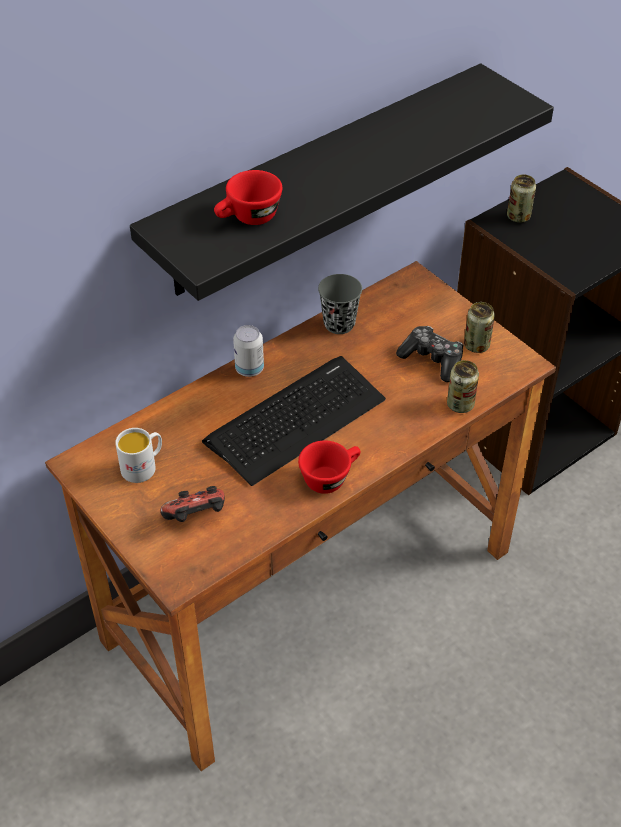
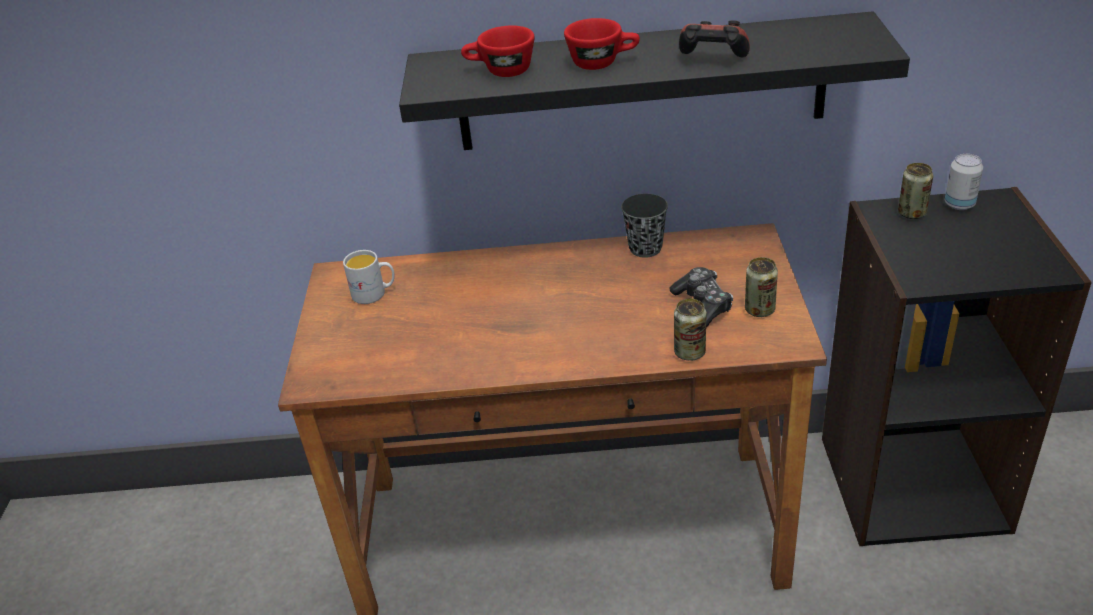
camera: 40 degrees right, 10 degrees down
(196, 518) = (370, 346): game controller -> game controller (712, 61)
(249, 369) = (531, 255): can -> can (959, 204)
(295, 420) = (527, 307): keyboard -> none
(330, 477) = (507, 362): red cup -> red cup (603, 62)

